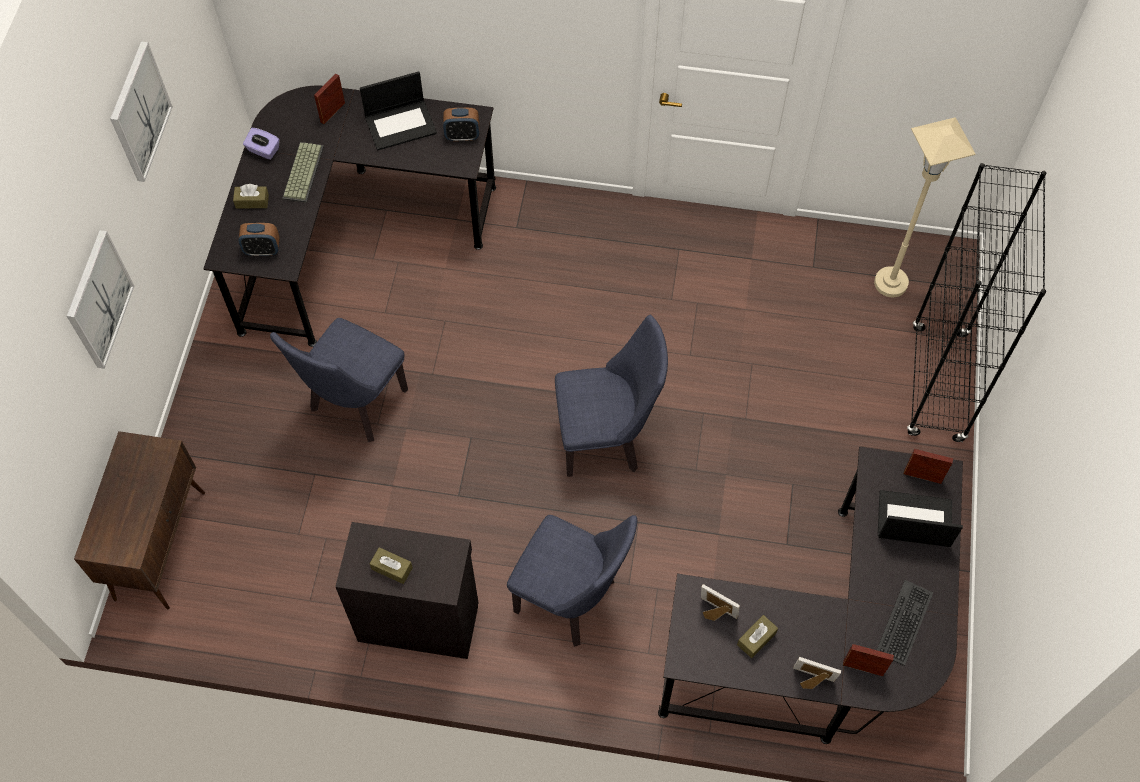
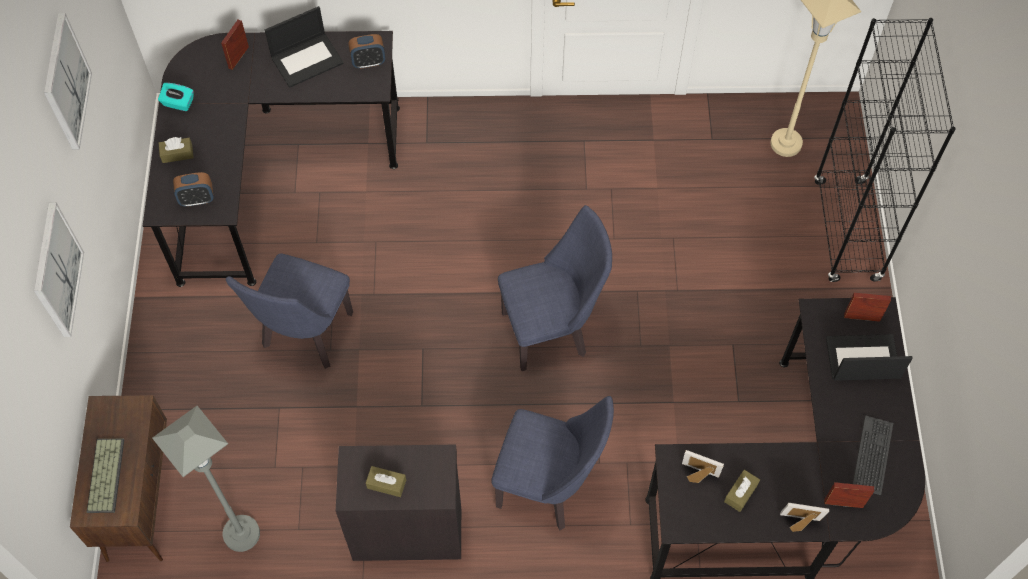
camera: 10 degrees left, 0 degrees up
(252, 595) = (242, 534): none -> grey floor lamp
(263, 150) = (178, 103): purple tissue box -> turquoise tissue box
(302, 172) = (220, 118): keyboard -> keyboard (104, 474)

